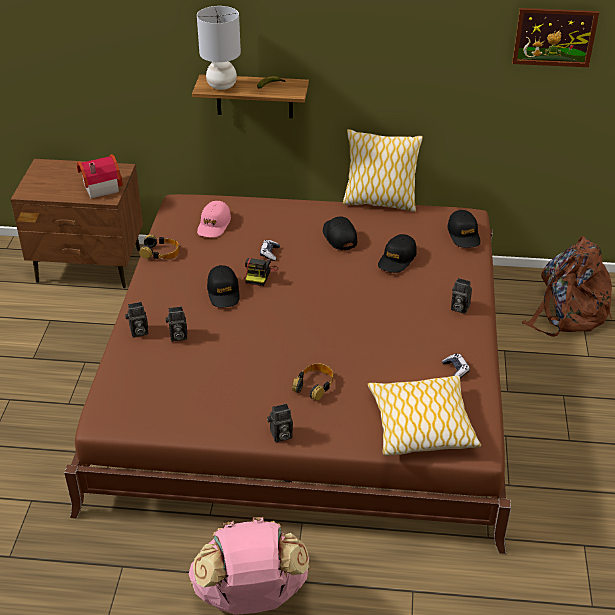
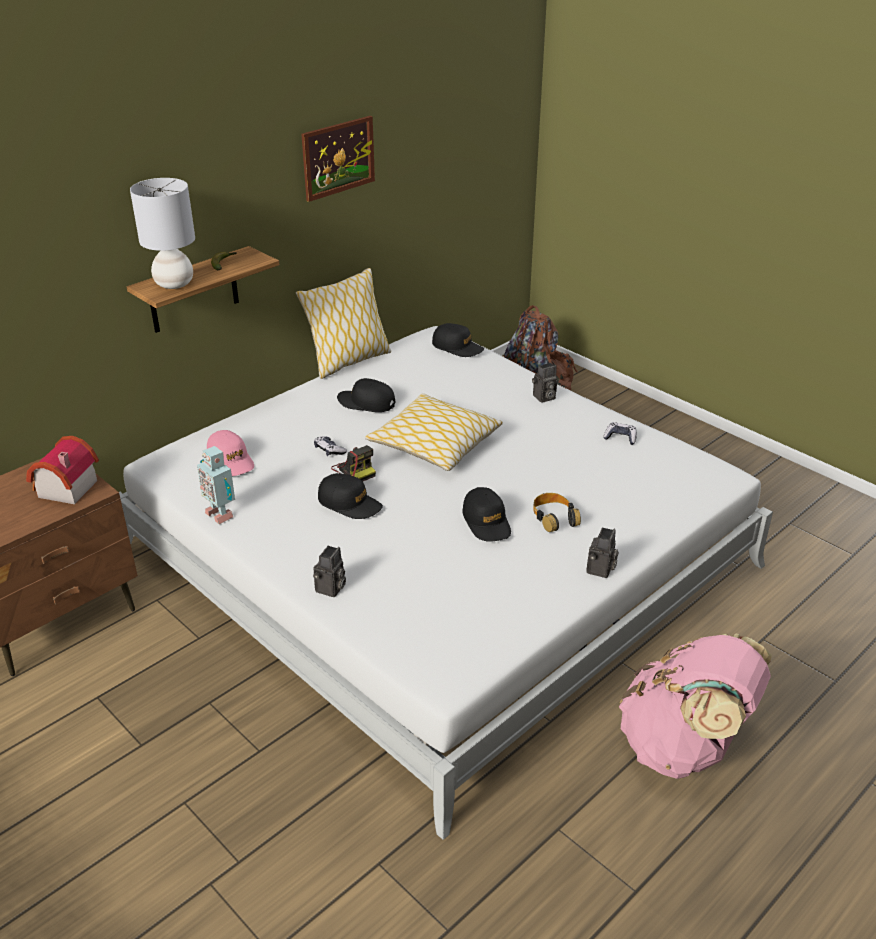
camera: 50 degrees left, 5 degrees down
(160, 252) = (221, 514): headphones -> toy robot
(177, 336) = (376, 565): camera -> none
(306, 377) = (438, 558): brown bed -> white bed
(397, 259) = (443, 391): black cap -> black cap (487, 522)
(421, 425) = (670, 488): pillow -> pillow (434, 444)
(554, 37) = (454, 117): picture -> picture (338, 158)

